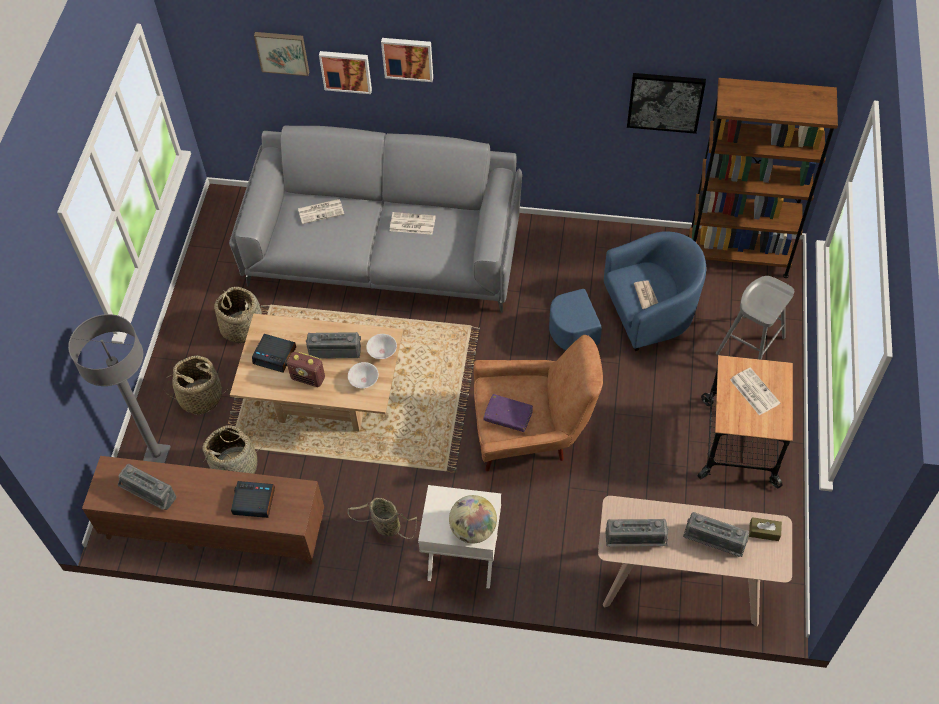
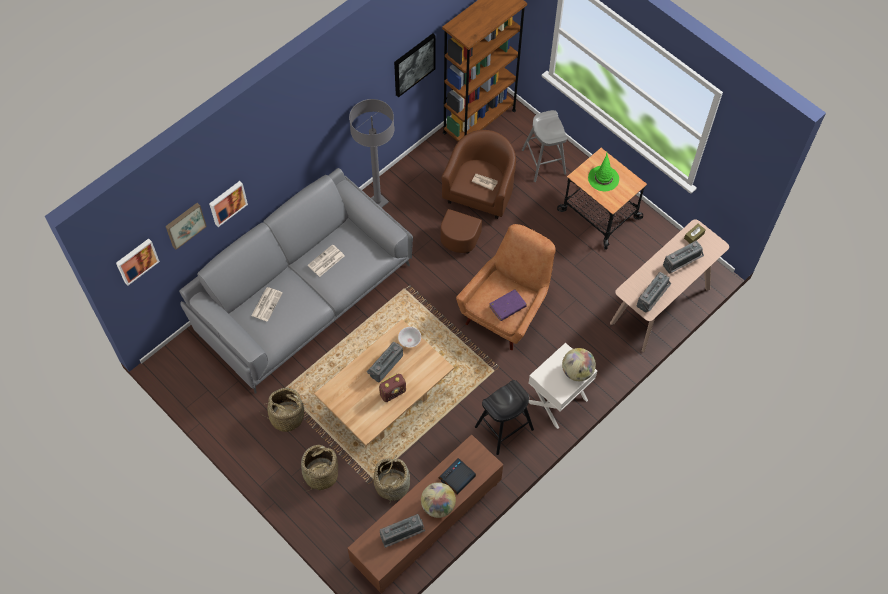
camera: 55 degrees left, 5 degrees up
(157, 455) = (342, 527): grey floor lamp -> grey floor lamp (377, 202)
(207, 505) = (438, 505): none -> globe
(275, 355) = (359, 400): alarm clock -> none
(364, 381) = (422, 364): white bowl -> none
(385, 526) = (504, 428): basket -> black stool
(408, 58) = (264, 161): picture -> picture (136, 260)
(631, 320) = (475, 205): blue armchair -> brown armchair
(753, 391) = (603, 178): newspaper -> green hat

